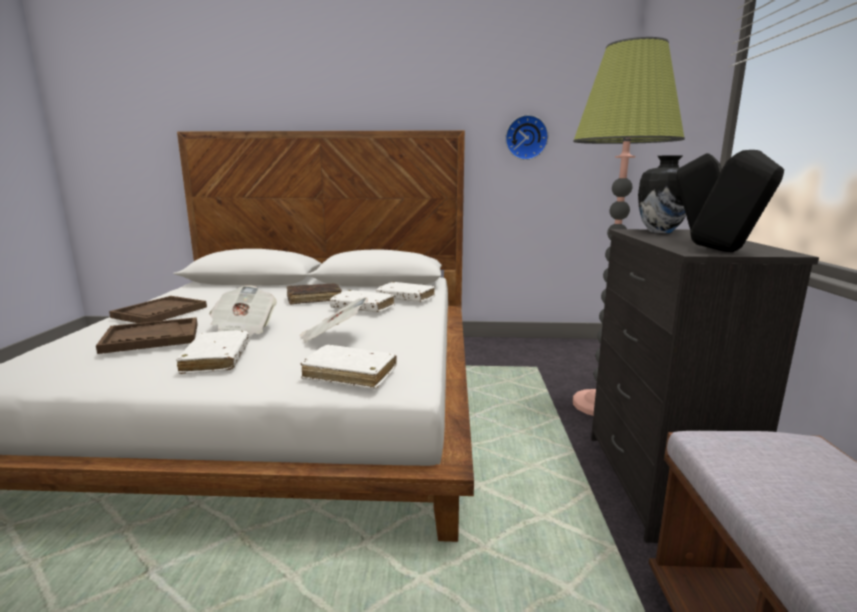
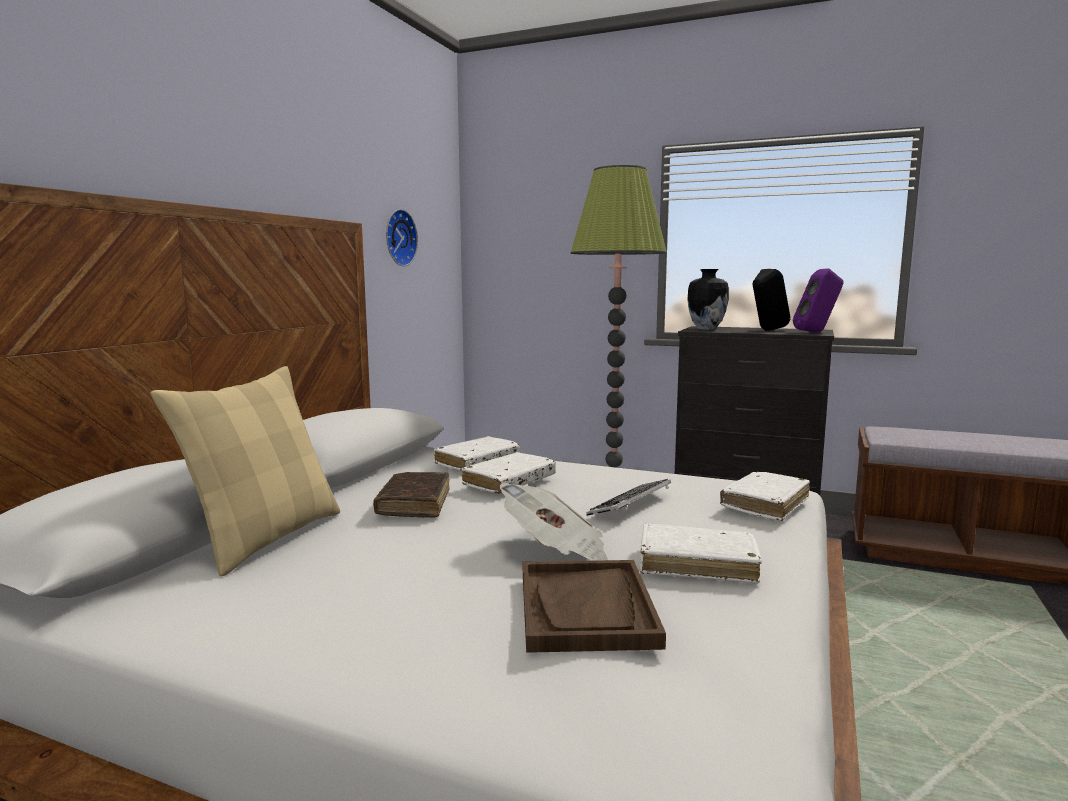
camera: 70 degrees left, 5 degrees down
(160, 312) = (370, 621): brown tray -> none
(261, 289) = (266, 538): none -> beige pillow
(332, 338) = (631, 505): newspaper -> keyboard
(729, 252) = (817, 332): black speaker -> purple speaker

